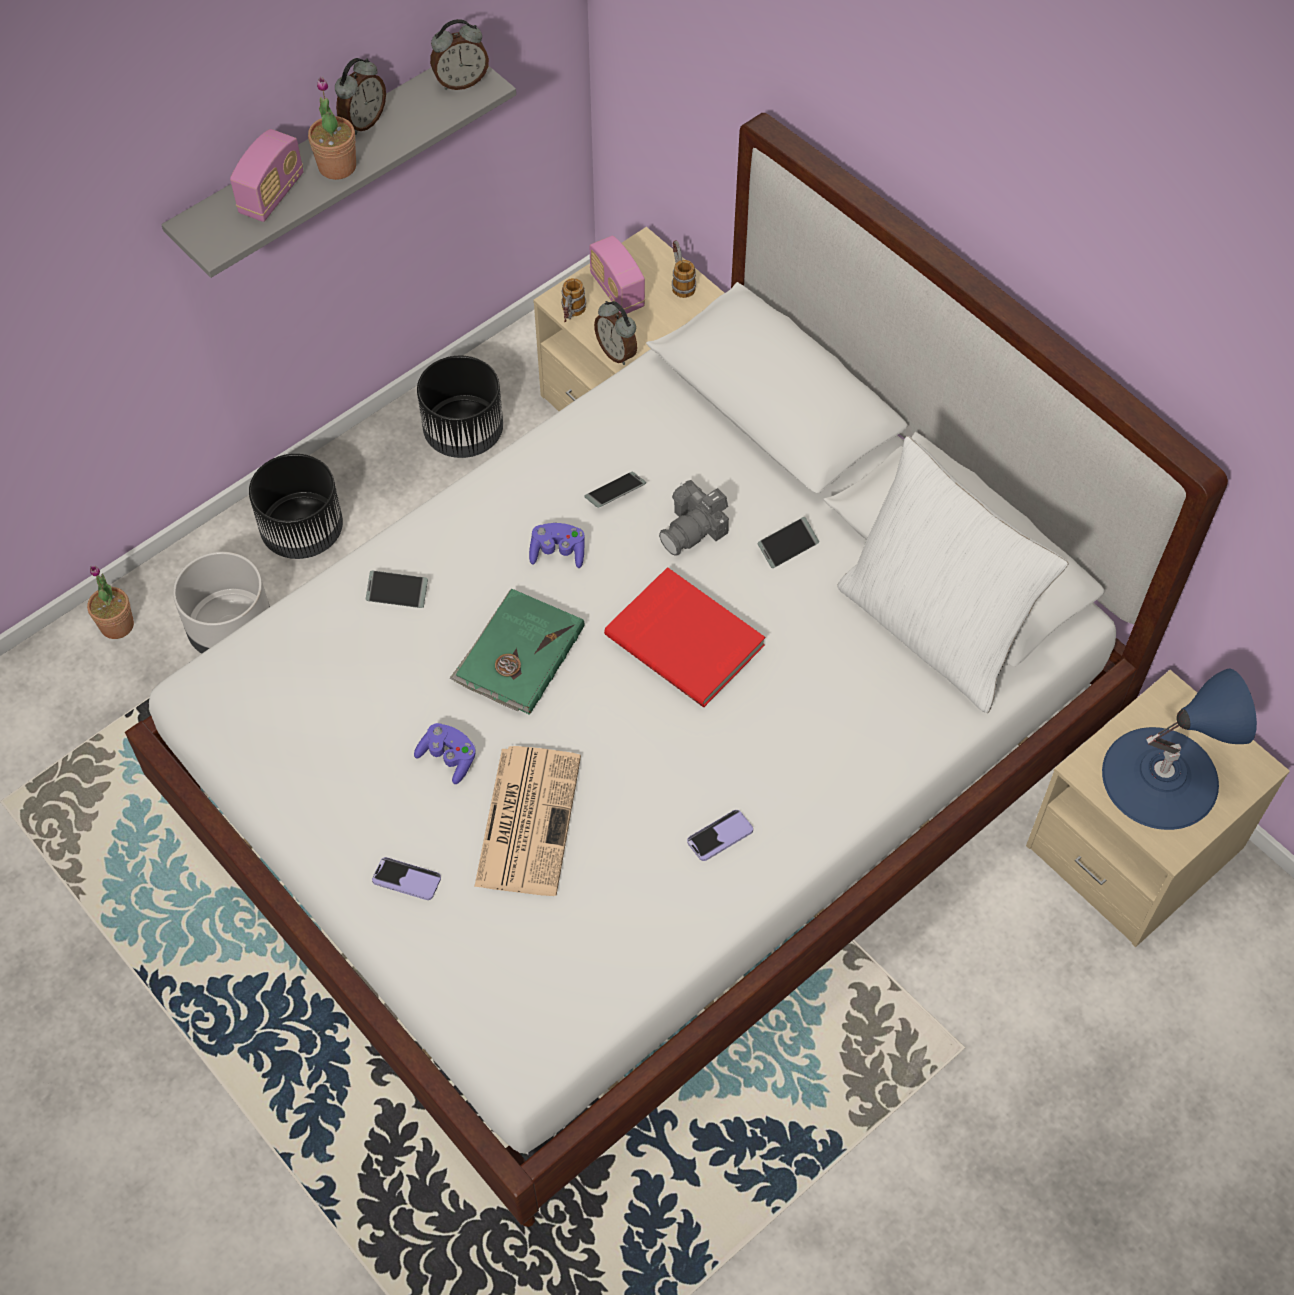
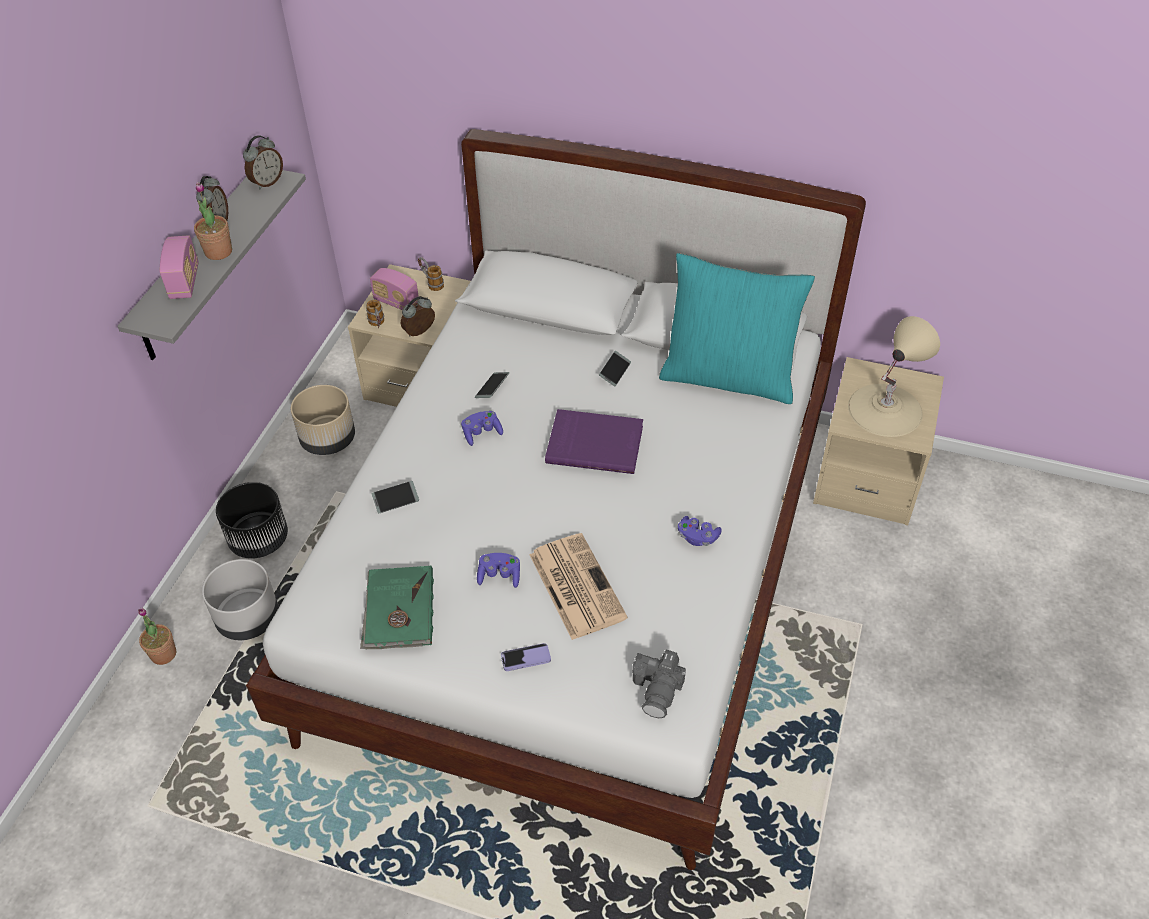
camera: 30 degrees left, 10 degrees down
(464, 434) = (329, 440): black planter -> beige planter
(518, 655) = (500, 498): green book -> green book (398, 611)
(617, 352) = (420, 333): alarm clock -> alarm clock turned 120 degrees clockwise
(686, 638) = (595, 443): red book -> purple book
(694, 529) = (554, 386): camera -> camera (658, 689)
(720, 836) = (697, 537): phone -> purple game controller
(933, 629) = (729, 376): white pillow -> turquoise pillow
(1160, 777) = (885, 409): blue table lamp -> beige table lamp

